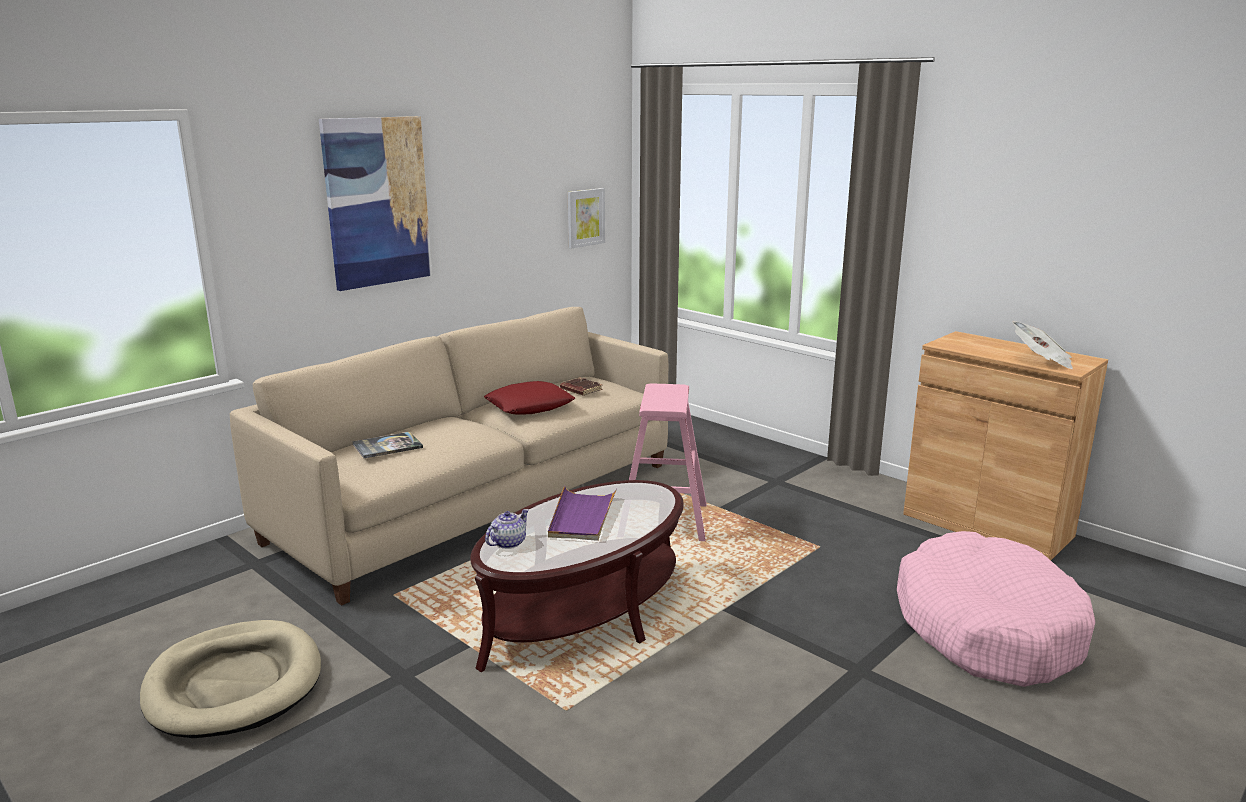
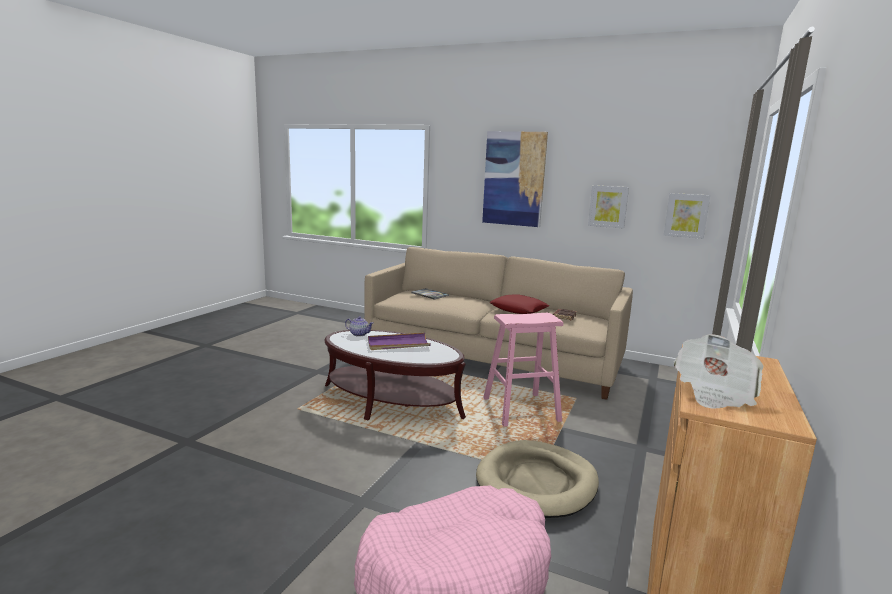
camera: 70 degrees right, 5 degrees down
(234, 684) = (304, 346): beige dog bed -> beige dog bed (537, 483)
(508, 223) = (608, 206): none -> picture

